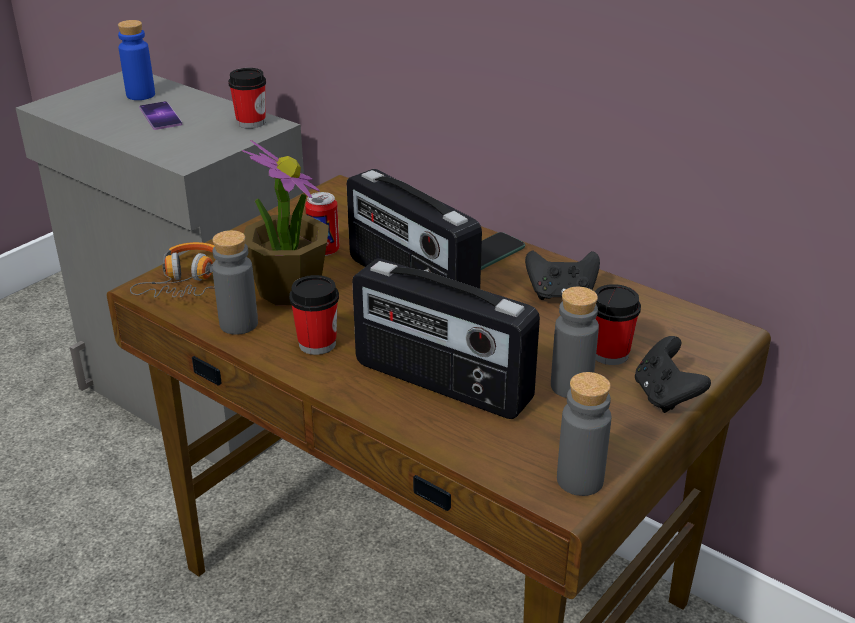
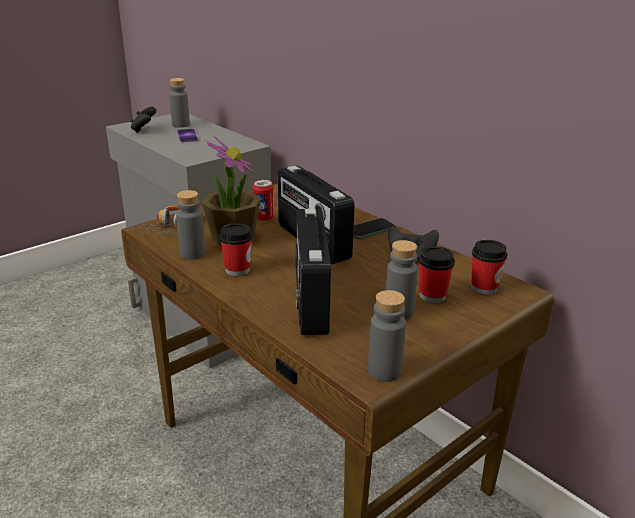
camera: 10 degrees right, 5 degrees down
(140, 95) = (181, 125): blue bottle -> grey bottle
(251, 123) = (240, 143): cup -> cup (484, 288)
(441, 383) = (310, 301): radio -> radio turned 45 degrees clockwise
(665, 396) = (464, 326): black game controller -> black game controller (144, 130)

